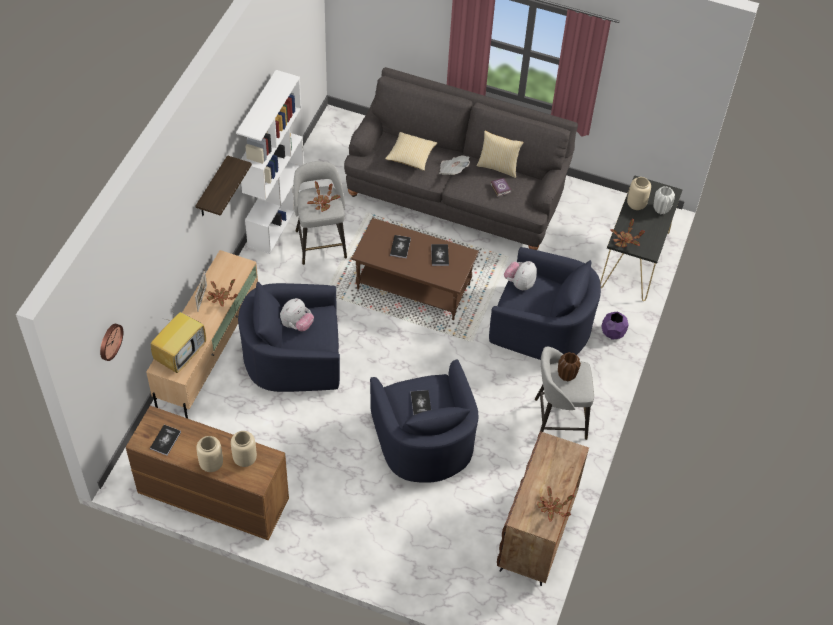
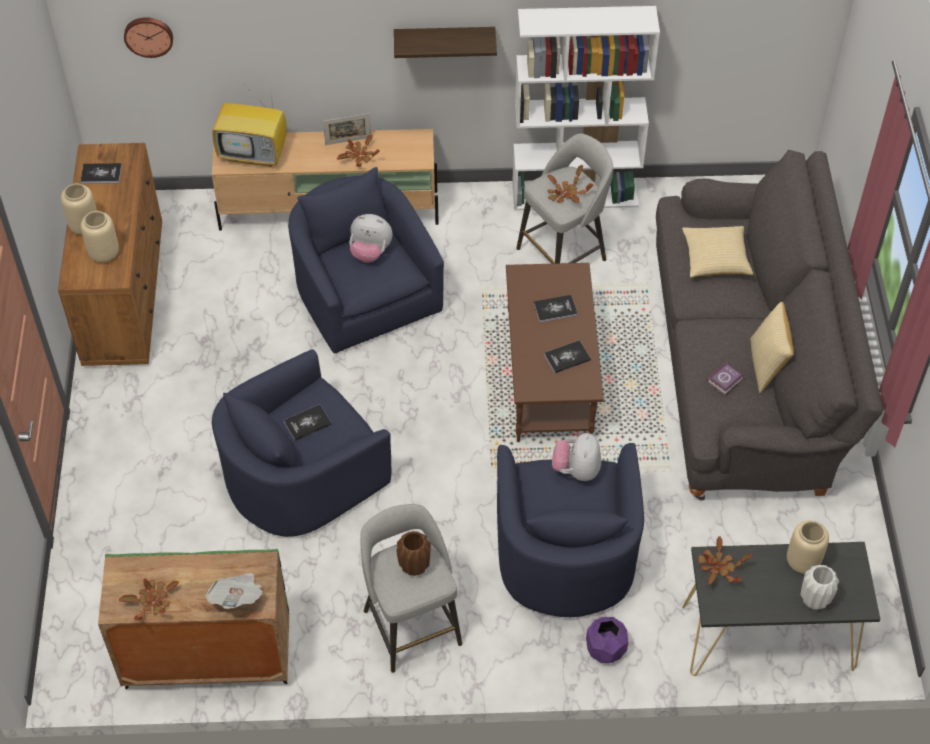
camera: 70 degrees right, 0 degrees up
(453, 170) = (722, 314): newspaper -> newspaper (237, 597)
(519, 283) = (576, 470): plush toy -> plush toy turned 90 degrees counterclockwise
(537, 533) = (206, 657): brown cabinet -> green cabinet

